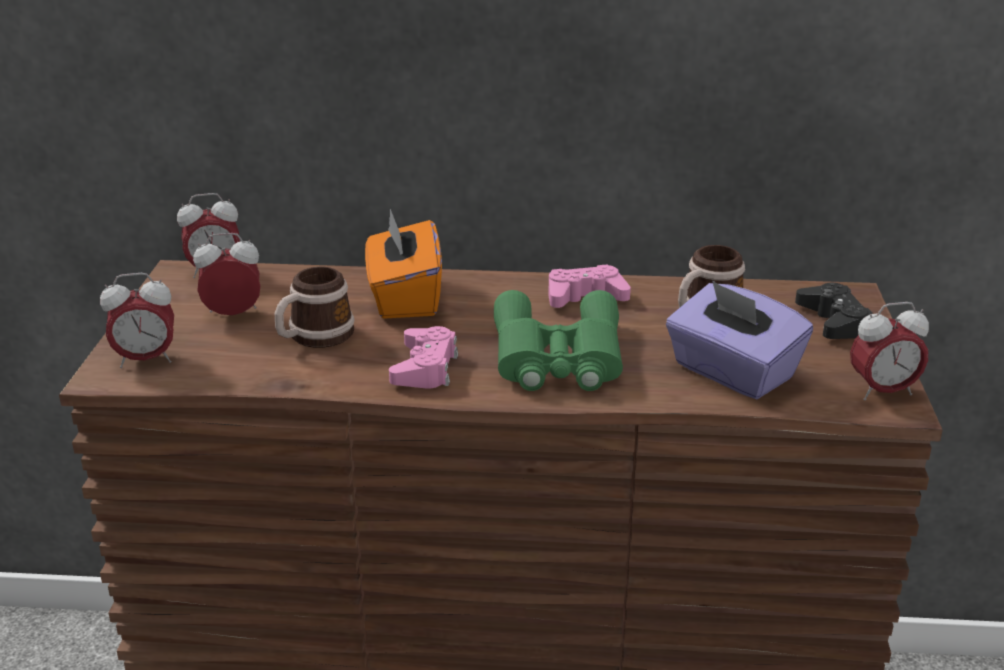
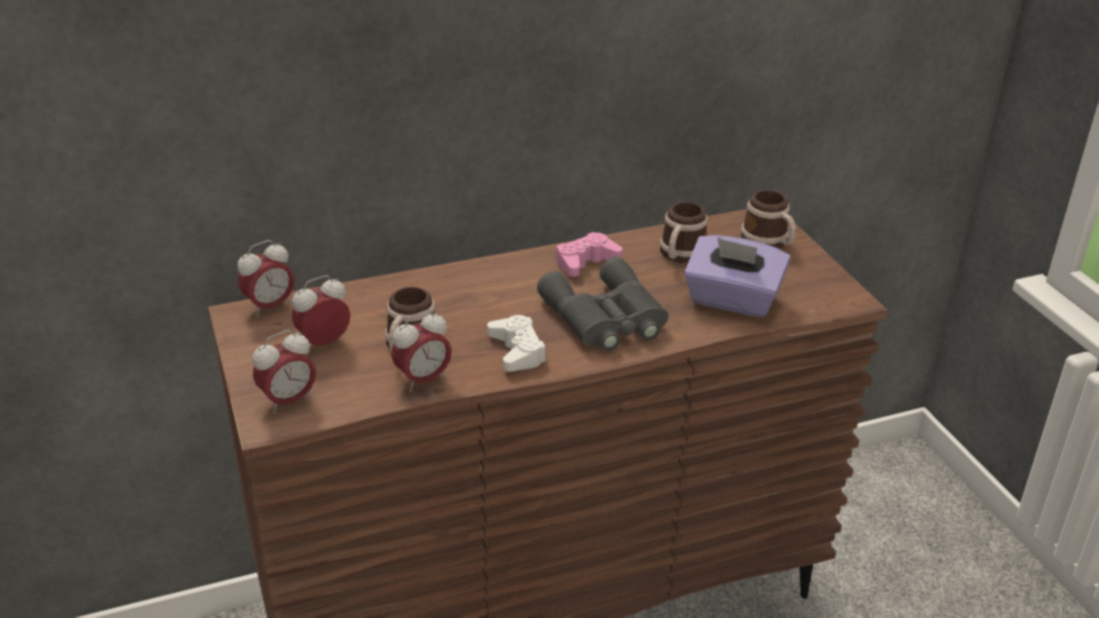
camera: 25 degrees left, 5 degrees up
(404, 298) = (450, 294): orange tissue box -> none
(425, 368) = (517, 351): pink game controller -> white game controller
(556, 358) = (605, 318): green binoculars -> grey binoculars
(833, 321) = (769, 242): black game controller -> mug
(882, 392) = (835, 291): alarm clock -> alarm clock (423, 380)

